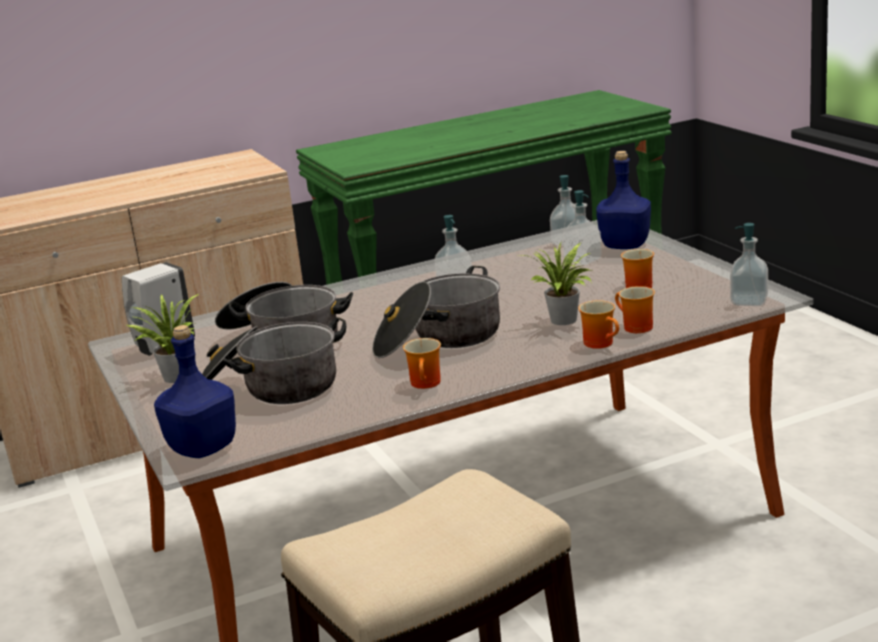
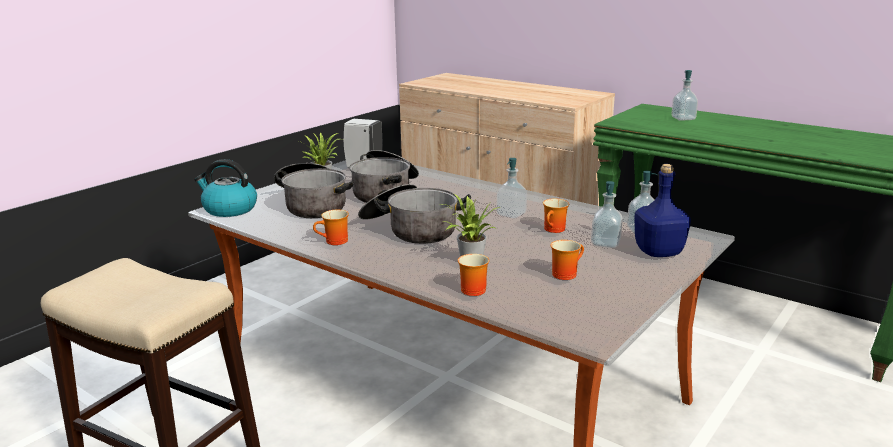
camera: 60 degrees right, 0 degrees up
(204, 449) = (229, 209): blue bottle -> kettle
(602, 343) = (433, 282): mug -> mug (555, 230)
(749, 301) = (569, 328): soap dispenser -> soap dispenser (683, 118)

